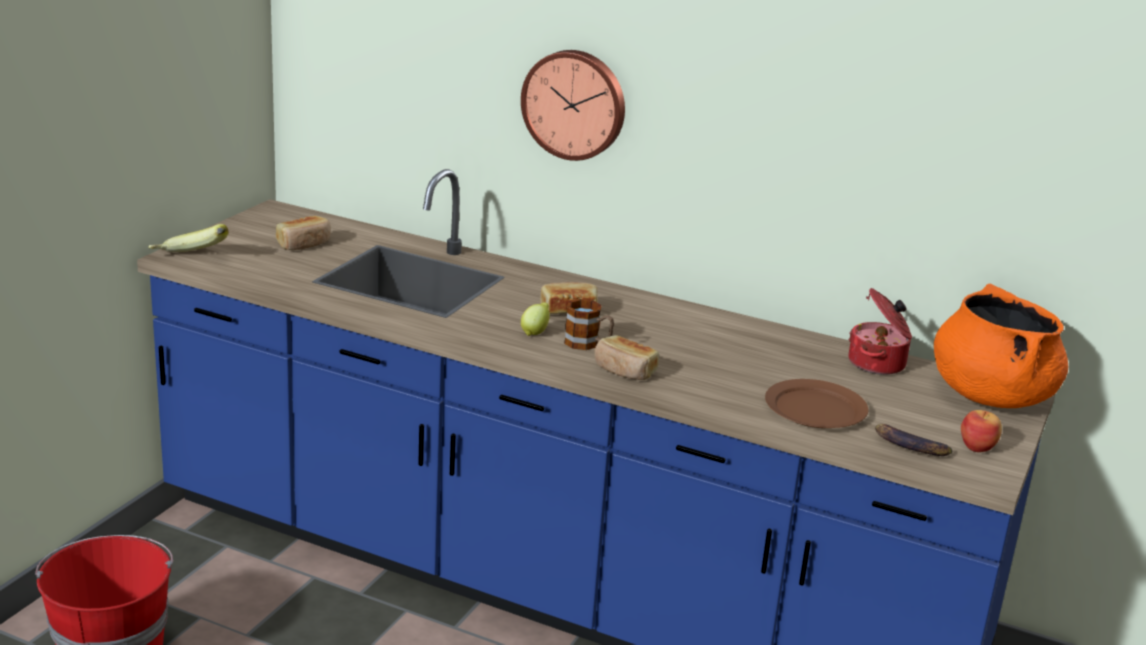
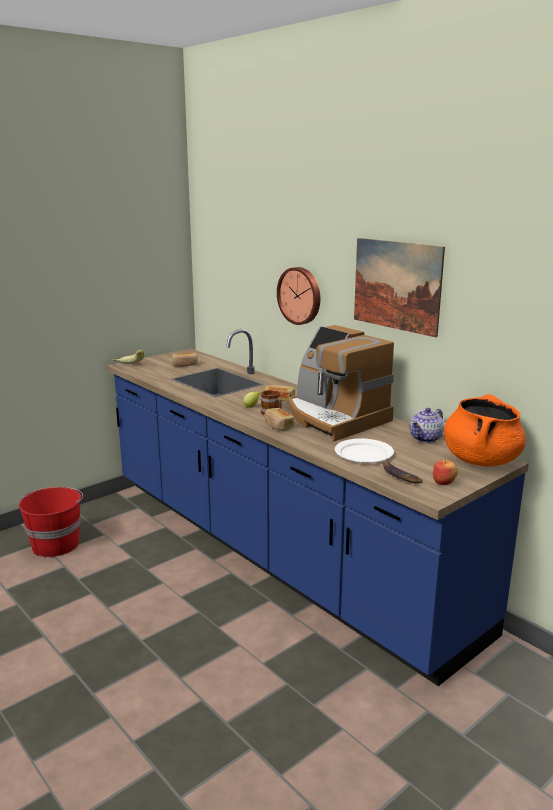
camera: 25 degrees right, 5 degrees down
(701, 340) = (334, 418): none -> coffee machine
(804, 96) = (396, 285): none -> picture
(815, 408) = (364, 453): brown plate -> white plate
(878, 364) = (426, 438): cooking pot -> teapot

